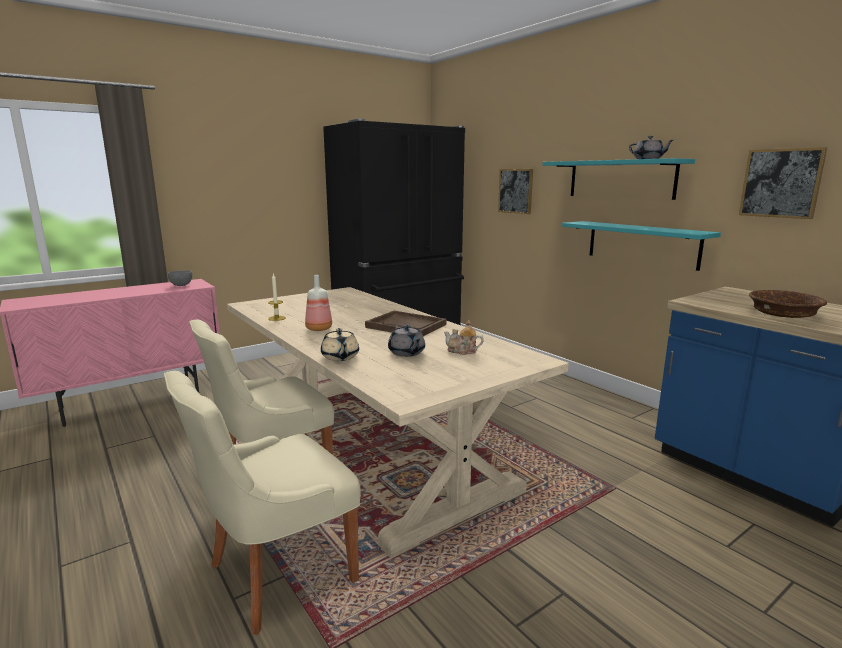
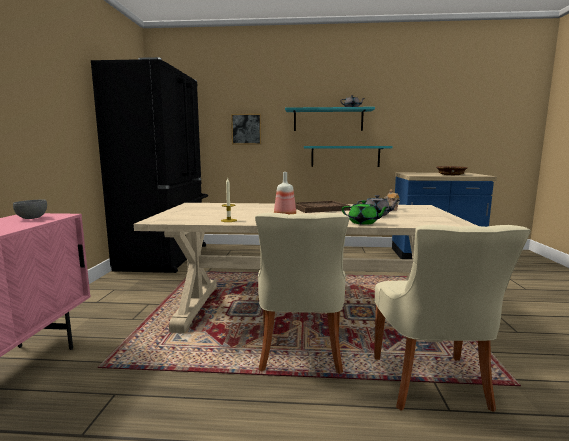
camera: 50 degrees left, 5 degrees down
(340, 357) = (363, 223): beige teapot -> green teapot
(781, 183) = (413, 121): picture -> none

